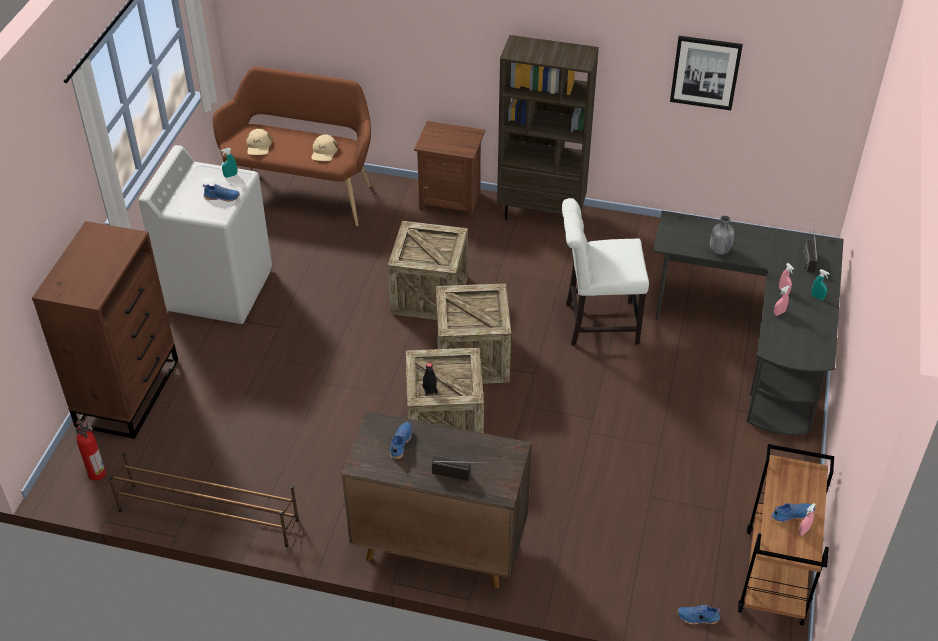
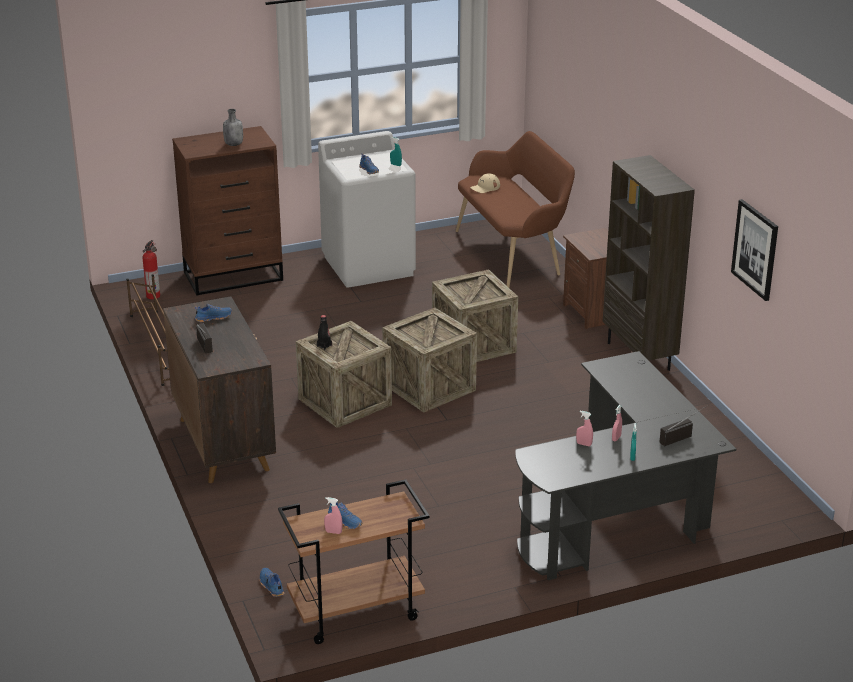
camera: 55 degrees right, 15 degrees down
(324, 152) = (515, 210): beige cap -> none
(596, 323) = (542, 428): white chair -> none
(719, 250) = (625, 392): grey bottle -> grey bottle (234, 144)

